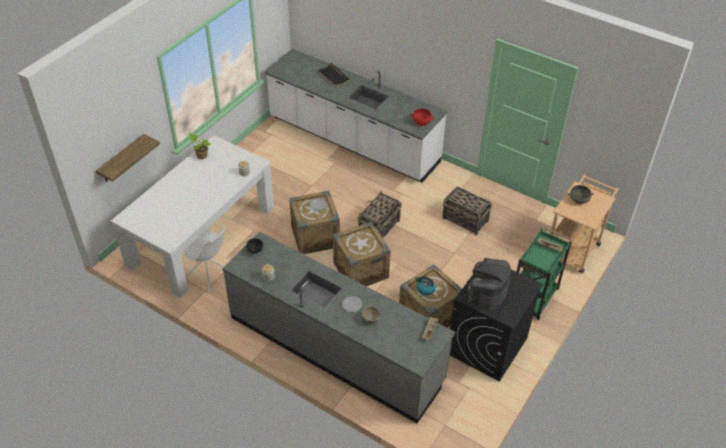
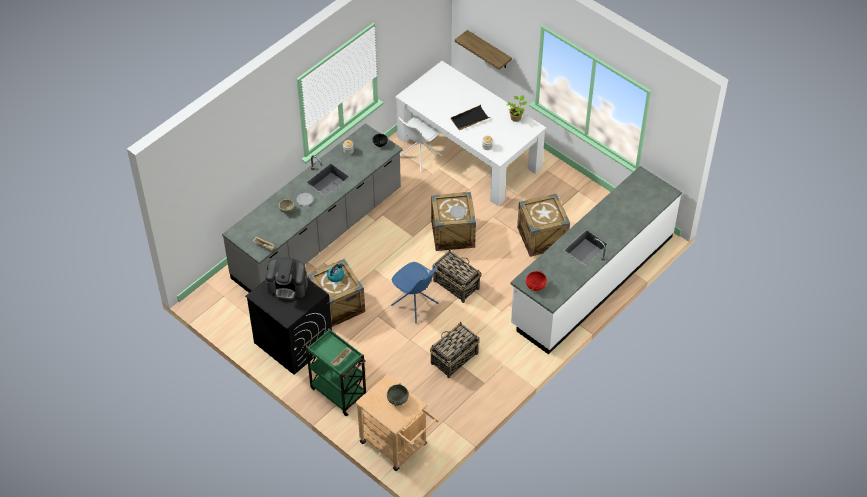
camera: 100 degrees right, 5 degrees up
(333, 76) = (625, 221): black tray -> black tray (469, 119)
(361, 270) = (403, 263): crate -> crate (542, 237)
(411, 254) = (415, 305): none -> blue chair
(487, 292) = (287, 286): coffee machine -> coffee machine turned 150 degrees clockwise

